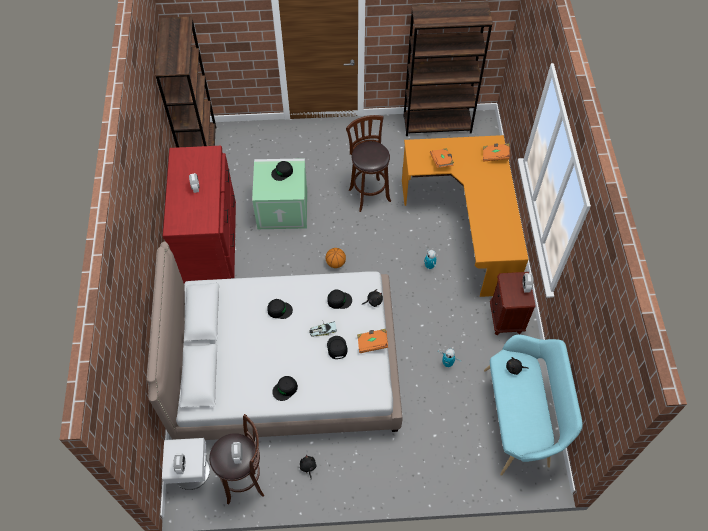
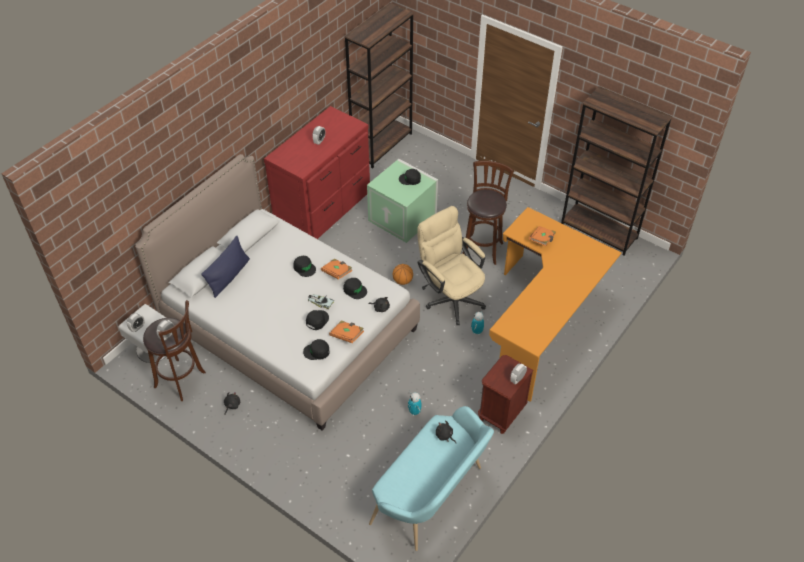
camera: 40 degrees right, 10 degrees down
(224, 363) = (229, 276): none -> blue pillow
(285, 389) = (251, 322): black cap -> black cap (317, 351)
(383, 251) = (450, 296): none -> beige office chair
(495, 156) = (595, 263): orange book -> orange book (337, 273)

